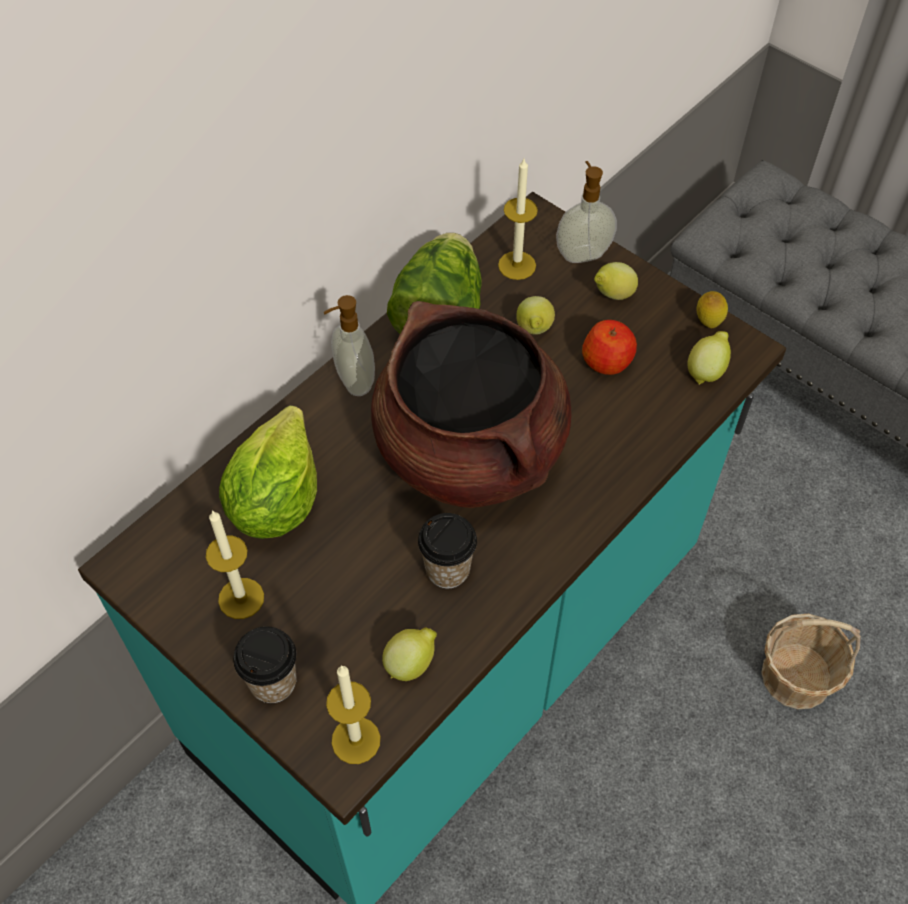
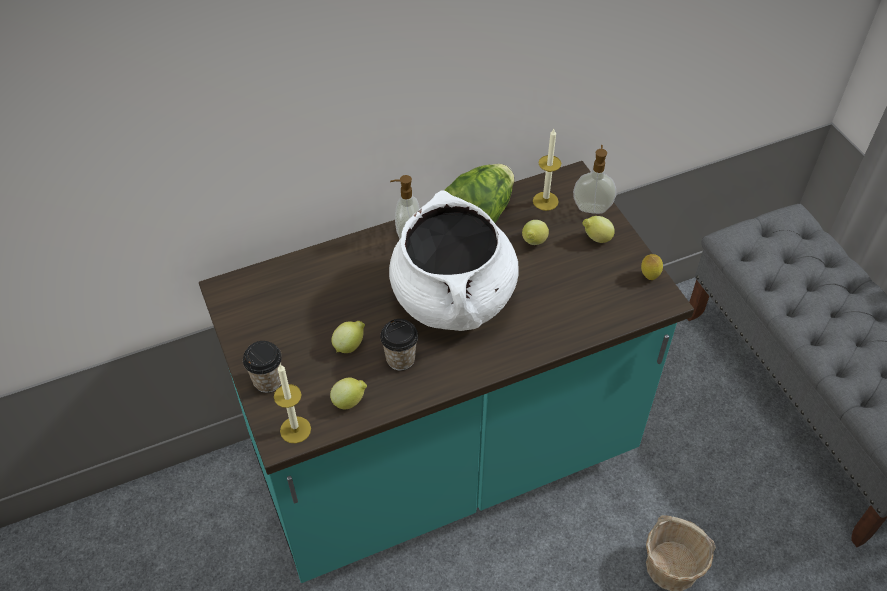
camera: 25 degrees right, 5 degrees down
(241, 598) = (276, 330): candle -> none
(275, 499) = (325, 284): lettuce -> none
(471, 450) = (453, 298): brown cooking pot -> white cooking pot
(607, 361) = (569, 276): apple -> none
(706, 371) = (630, 304): lemon -> lemon (350, 345)

